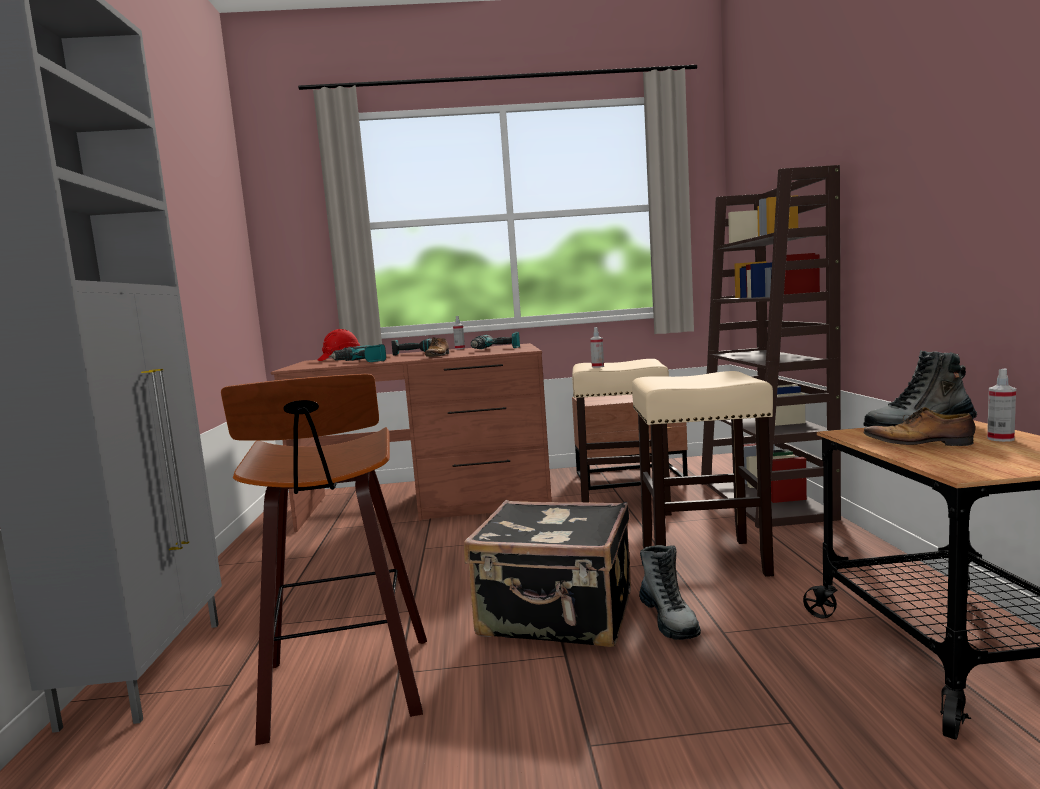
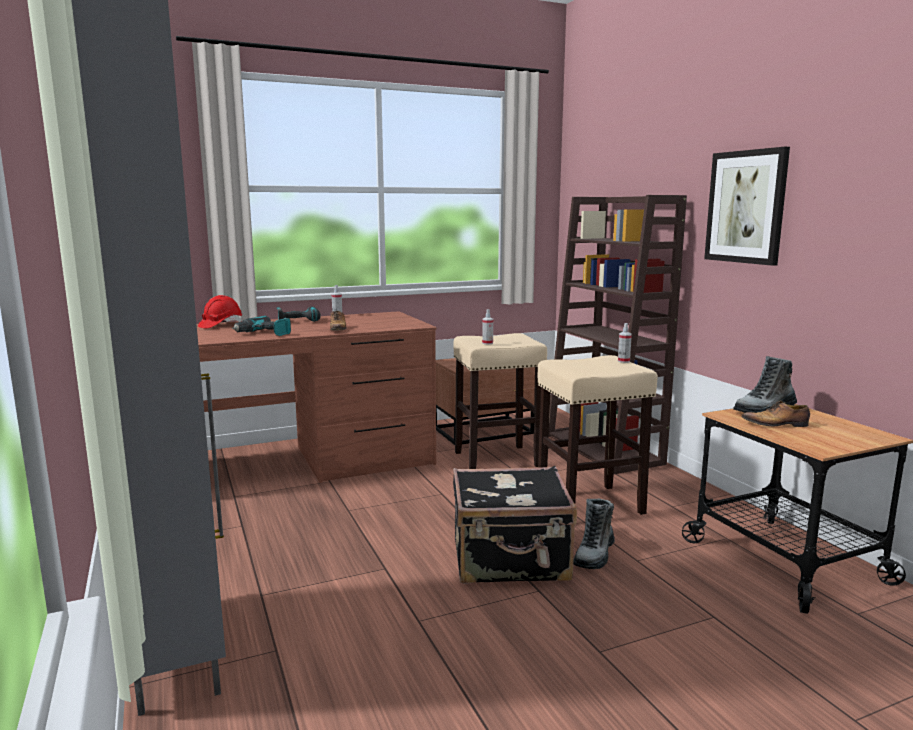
camera: 20 degrees left, 5 degrees up
(346, 690) = (386, 640): stool -> none
(496, 349) = (382, 321): power drill -> none
(669, 619) = (594, 554): boot -> boot turned 60 degrees clockwise
(908, 159) = (746, 207): none -> picture
(1000, 439) = (818, 420): spray bottle -> spray bottle (623, 361)

